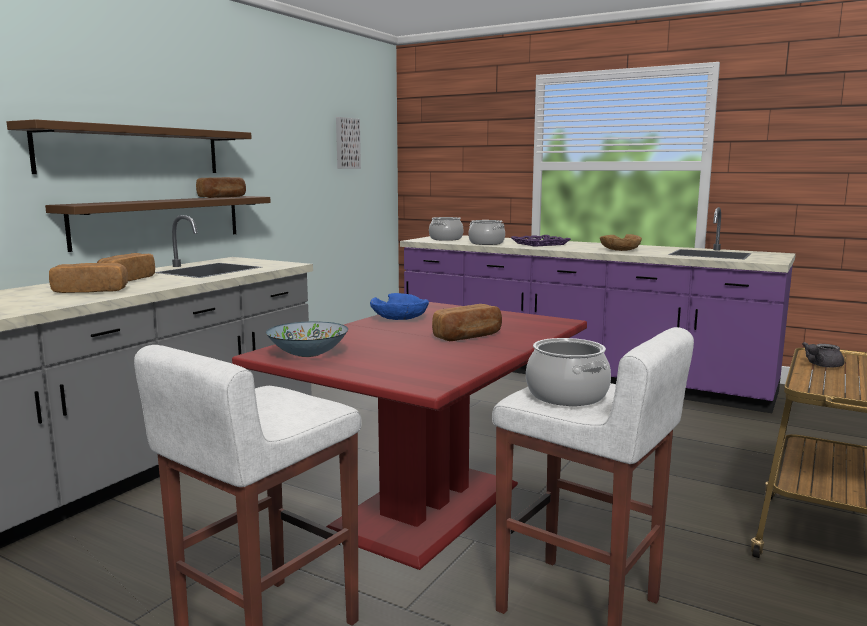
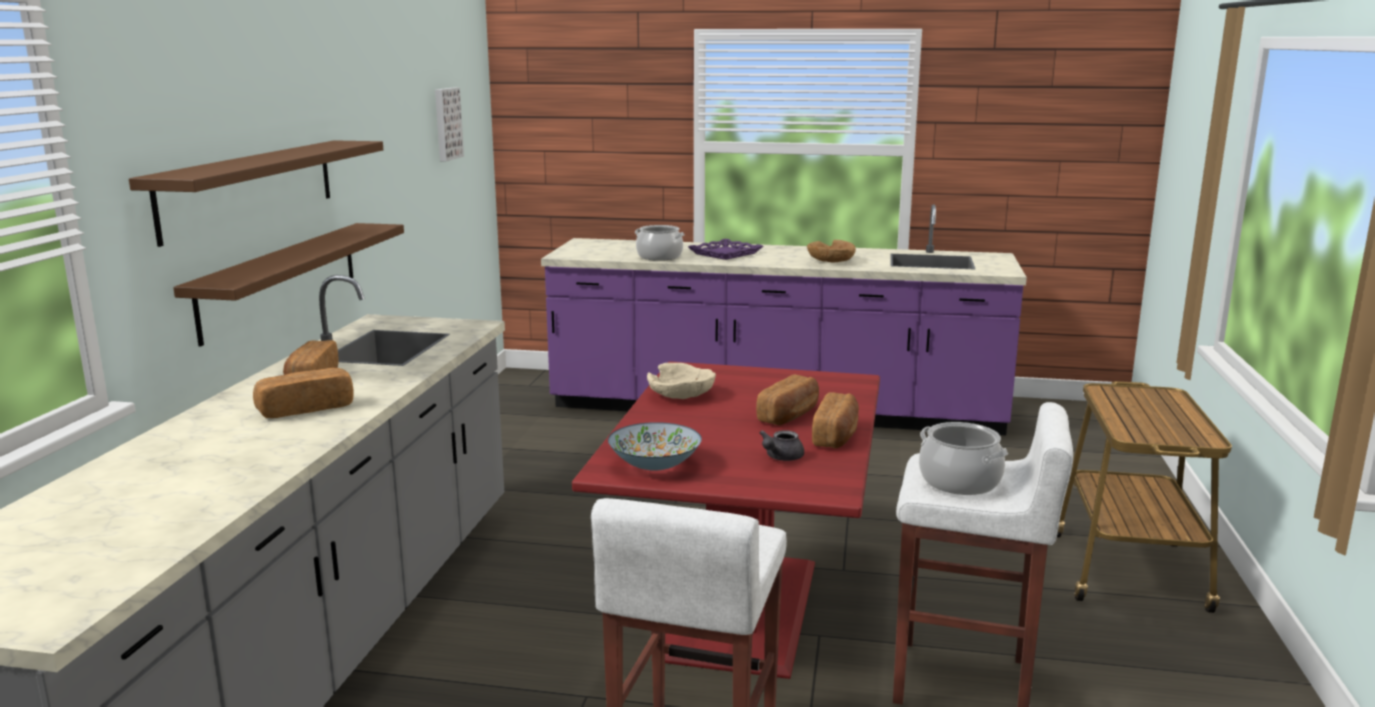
camera: 20 degrees left, 5 degrees up
(223, 197) = (347, 233): bread -> bread (836, 436)
(400, 318) = (681, 395): blue bowl -> beige bowl
(445, 239) = (595, 250): cooking pot -> none
(821, 365) = (1120, 405): grey teapot -> grey teapot (780, 458)

